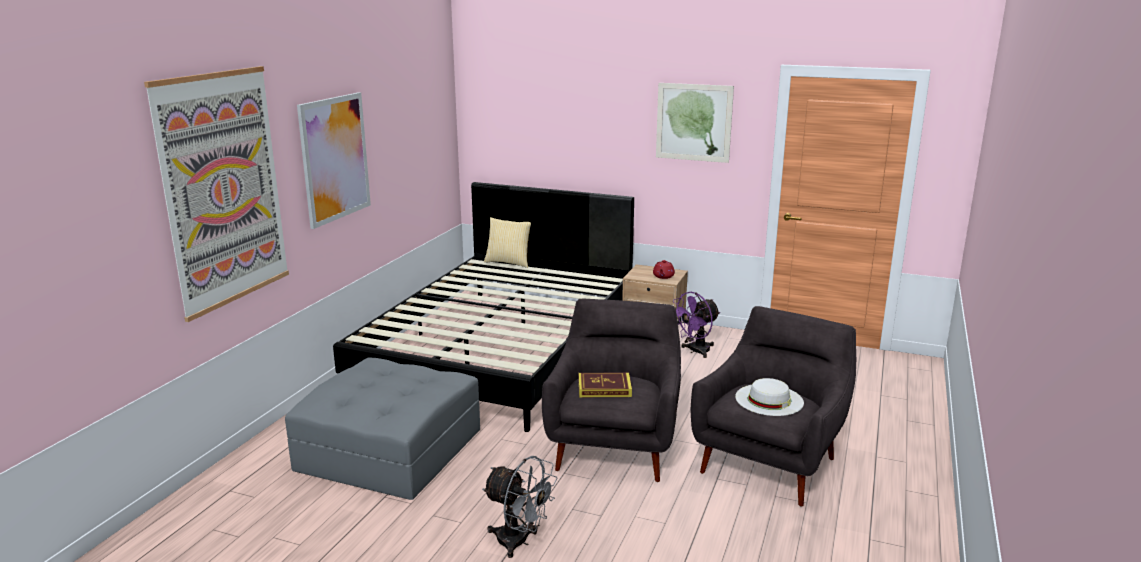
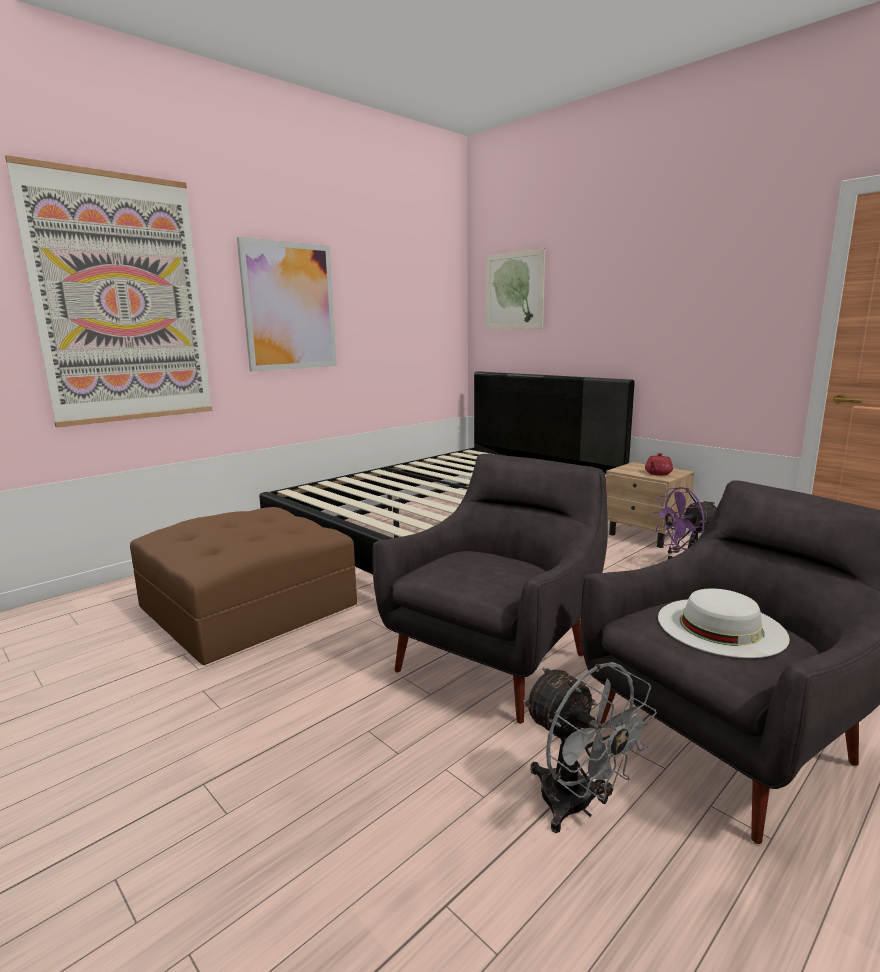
camera: 25 degrees right, 5 degrees down
(391, 449) = (248, 606): grey ottoman -> brown ottoman
(509, 262) = (502, 454): pillow -> none
(519, 542) = (256, 760): grey fan -> grey fan (577, 806)
(604, 388) = (467, 567): book -> none
(693, 122) = (712, 280): picture -> picture (514, 291)

